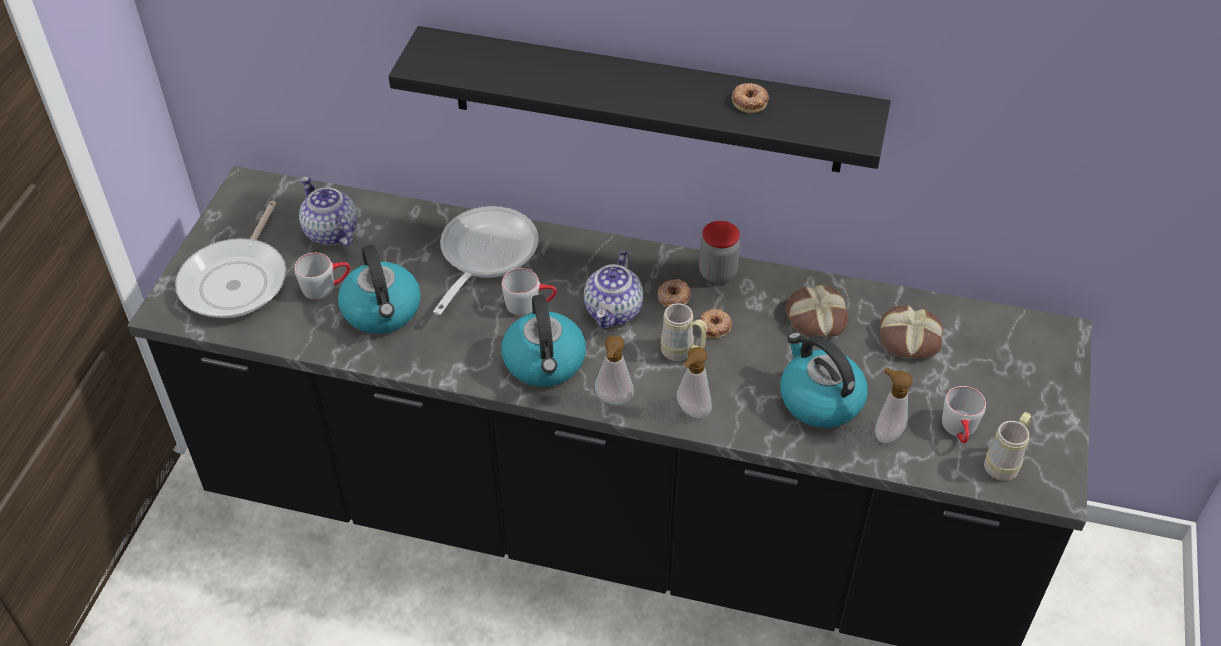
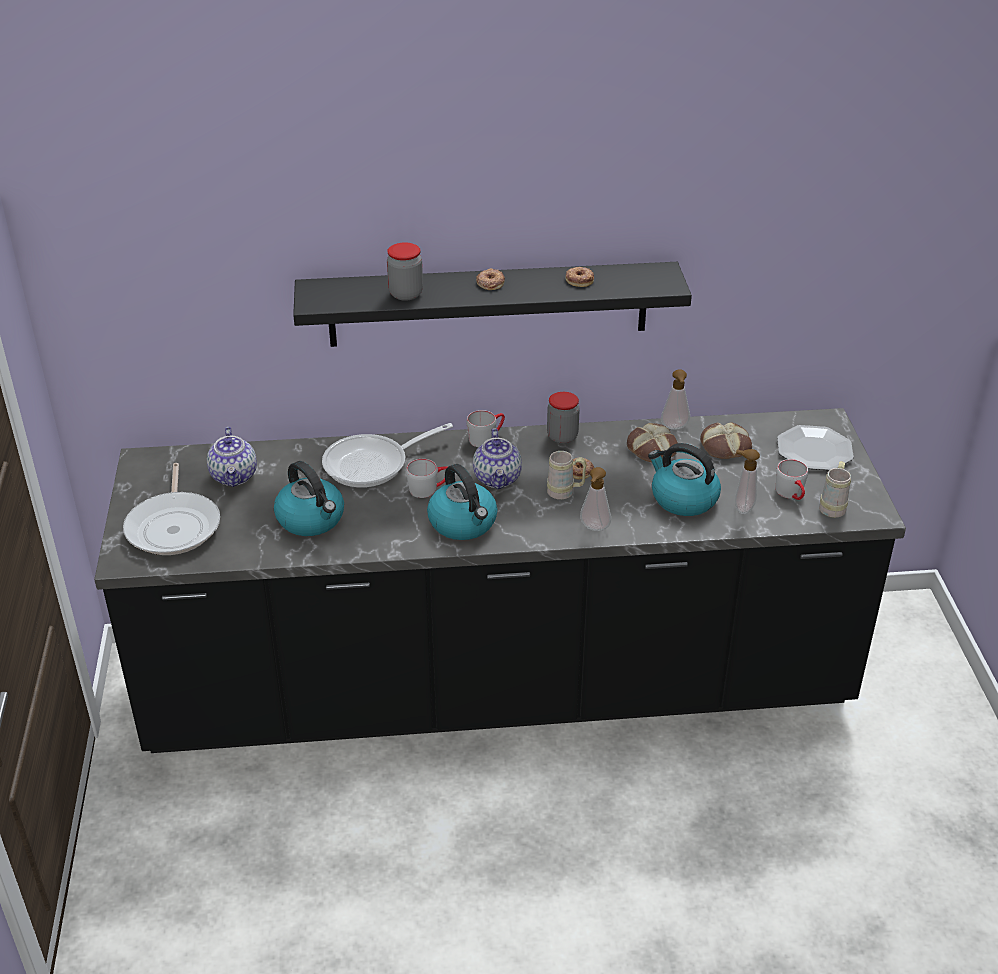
camera: 20 degrees left, 10 degrees down
(326, 286) = (253, 513): grey mug -> grey mug (486, 438)
(330, 232) = (234, 476): teapot -> teapot turned 135 degrees counterclockwise
(484, 255) = (373, 464): frying pan -> frying pan turned 120 degrees counterclockwise
(530, 75) = (406, 294): none -> jar
(613, 401) = (531, 535): soap dispenser -> soap dispenser (675, 428)
(673, 297) = (537, 459): donut -> donut (490, 283)
(1021, 373) = (814, 450): none -> plate

